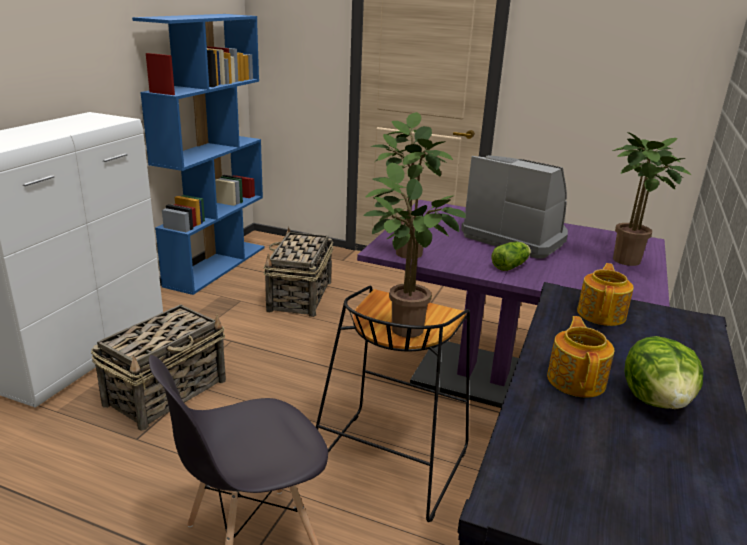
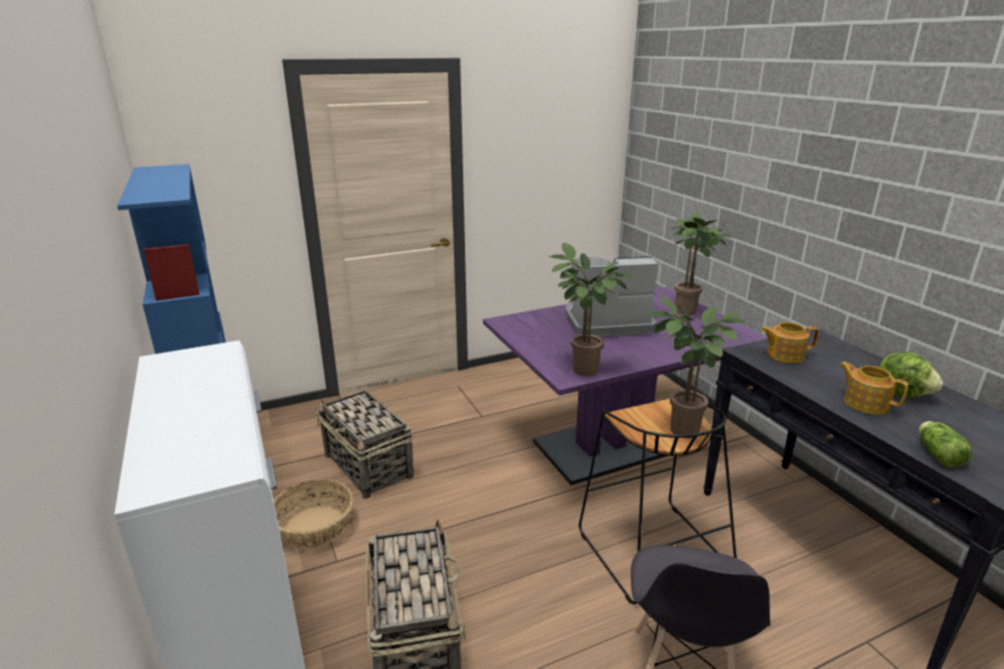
camera: 45 degrees left, 0 degrees up
(218, 309) = (314, 527): none -> basket
(511, 266) = (652, 347): lettuce -> lettuce (937, 453)
(602, 314) = (784, 355): teapot -> teapot turned 60 degrees counterclockwise

